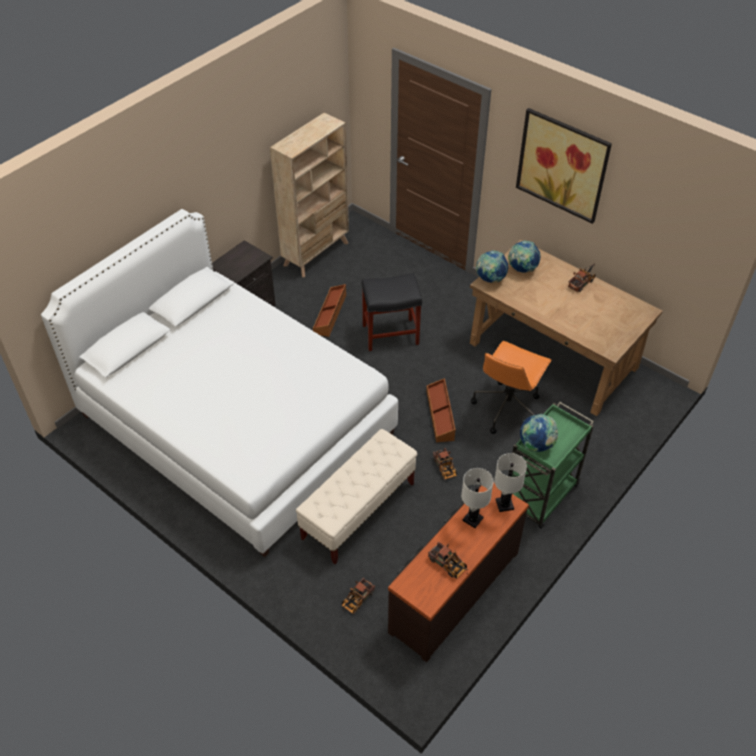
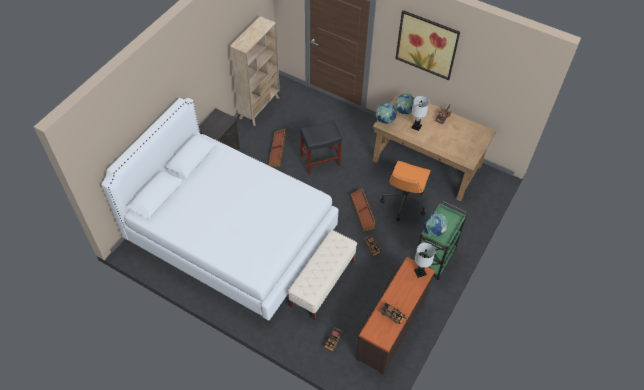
camera: 10 degrees left, 5 degrees up
(473, 519) = (402, 284): white table lamp -> white table lamp (416, 126)

